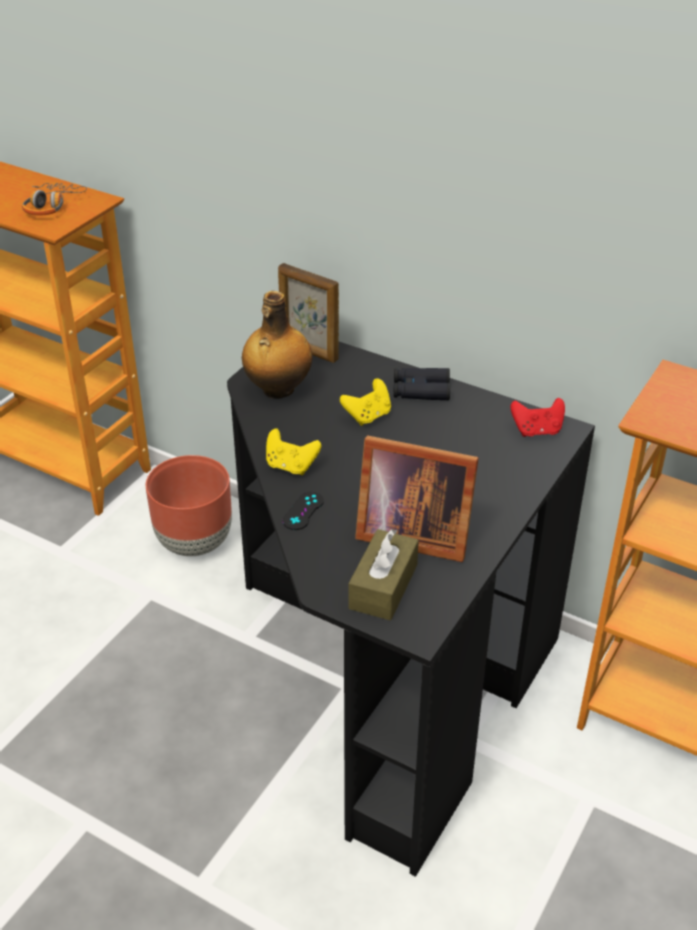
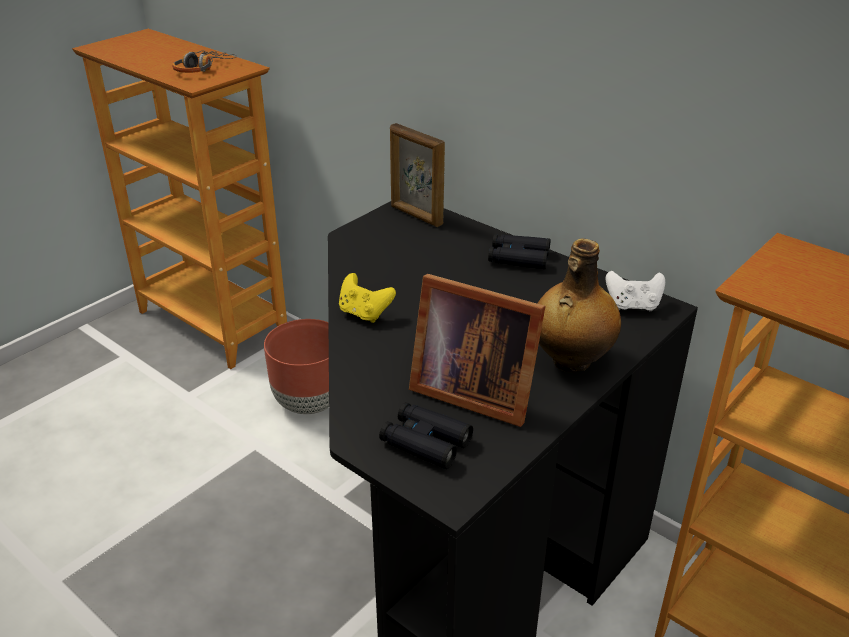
camera: 10 degrees right, 5 degrees down
(277, 390) = (374, 245): bottle -> bottle (570, 361)
(303, 511) = (363, 357): black game controller -> none
(368, 416) = (457, 276): yellow game controller -> none
(383, 586) = (425, 442): brown tissue box -> black binoculars
(537, 431) = (633, 306): red game controller -> white game controller

